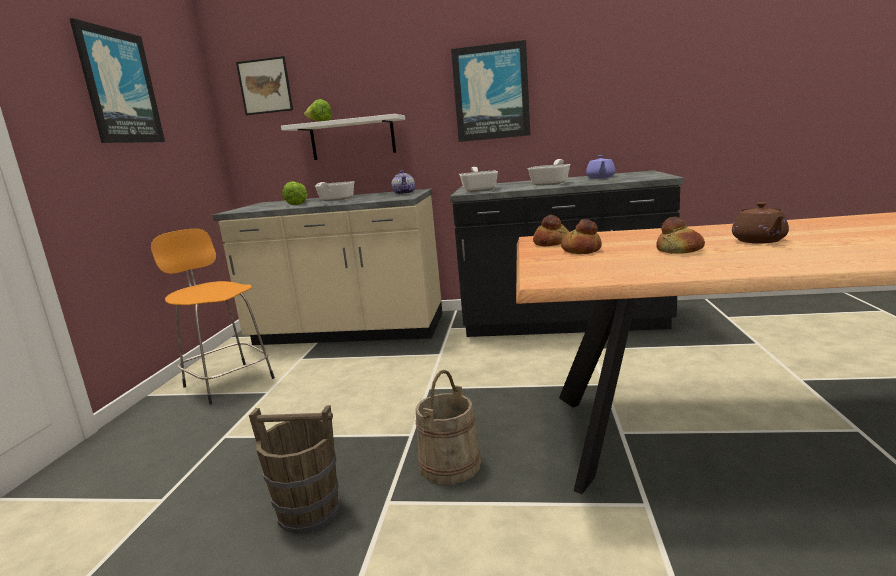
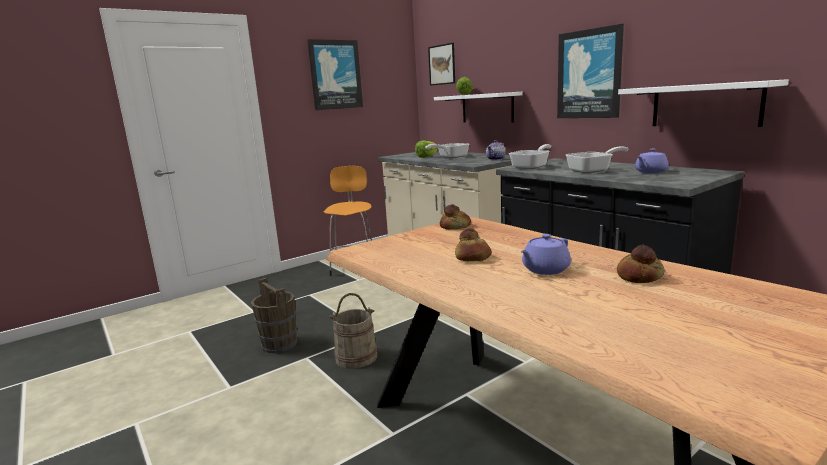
camera: 45 degrees right, 0 degrees up
(582, 250) = (442, 238): bread -> bread (640, 276)
(612, 117) = (705, 105): none -> white shelf
(759, 241) = (544, 270): brown teapot -> purple teapot

